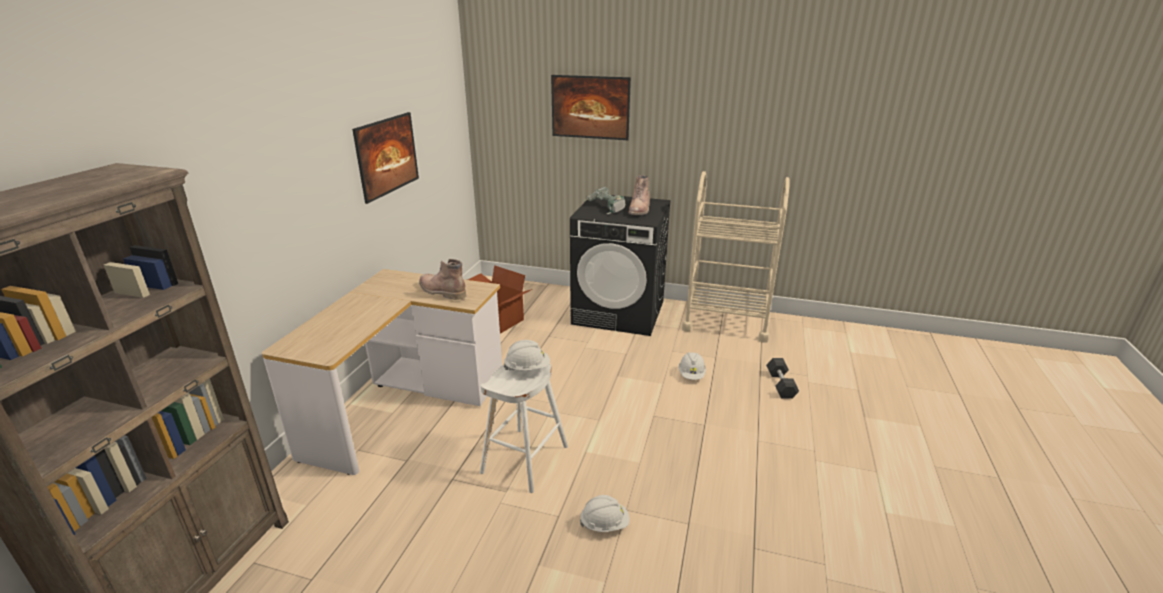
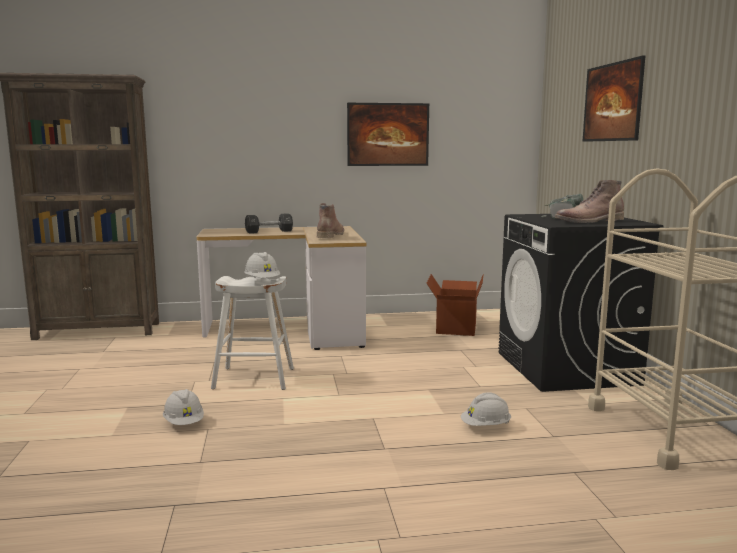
camera: 65 degrees right, 15 degrees down
(780, 385) = (549, 493): black dumbbell -> black dumbbell (269, 231)

